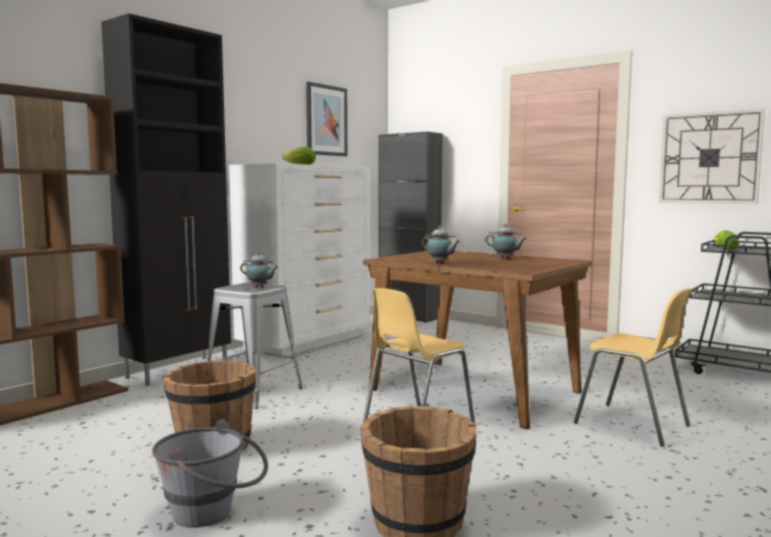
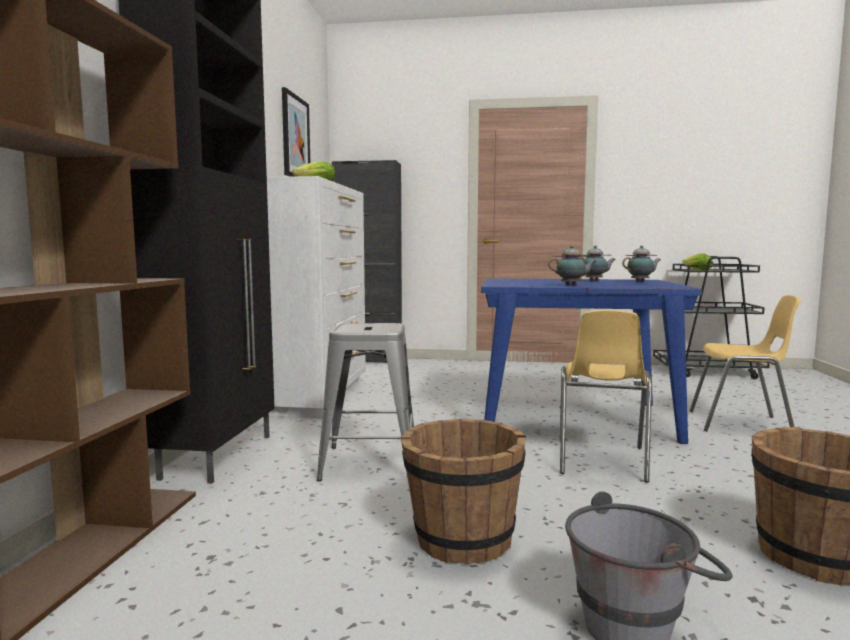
camera: 30 degrees left, 0 degrees up
(260, 287) = (380, 327): teapot -> teapot (641, 282)
(473, 390) = (573, 418): brown dining table -> blue dining table
(709, 158) = (666, 194): wall clock -> none

